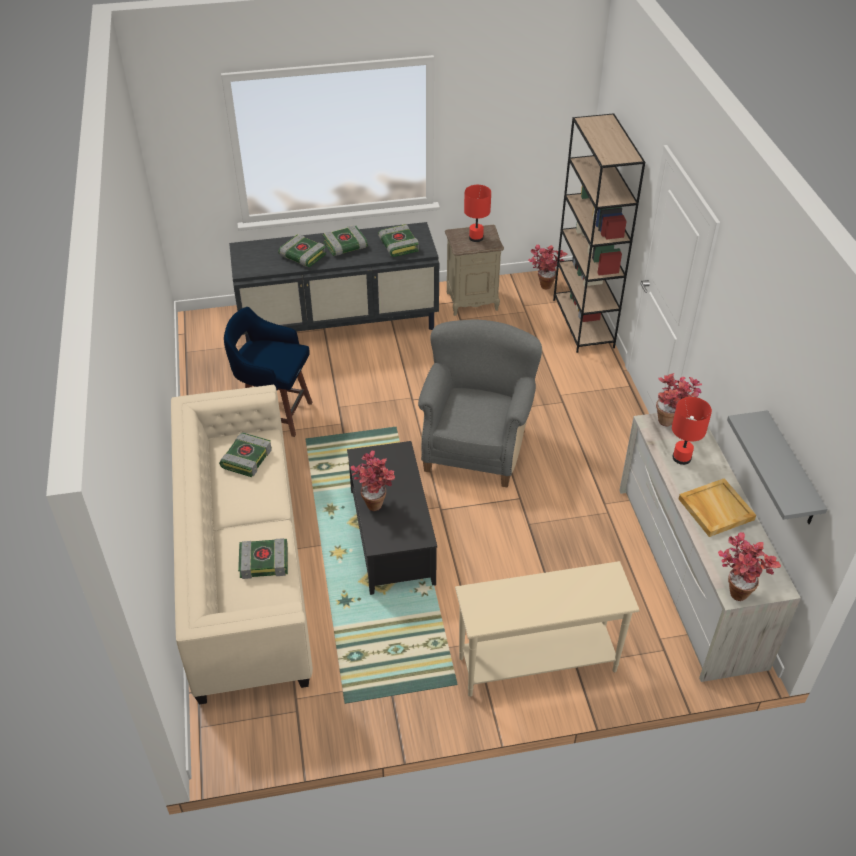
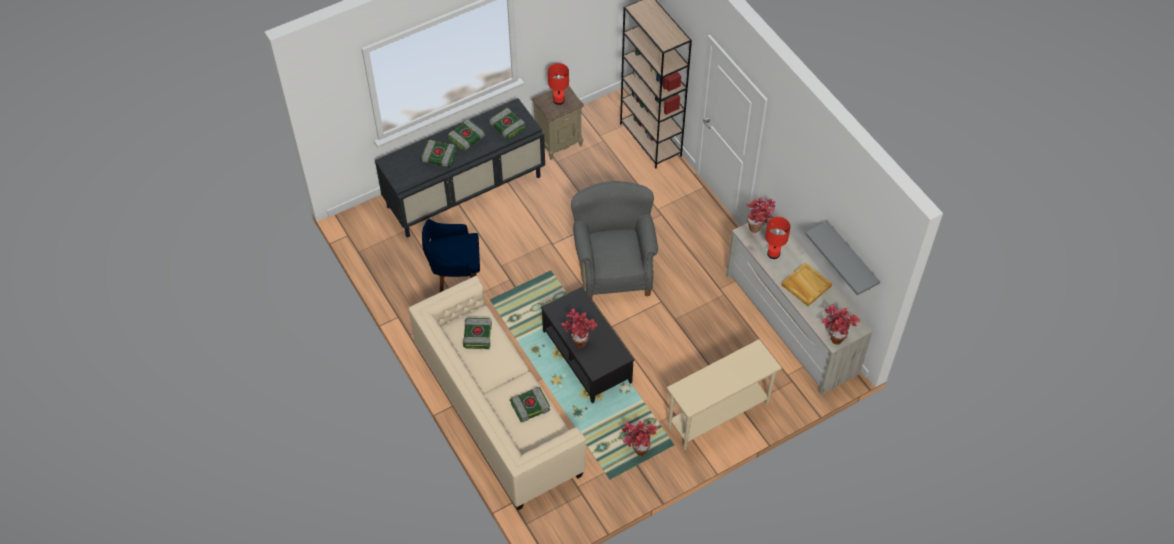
camera: 20 degrees left, 10 degrees up
(543, 283) = (606, 110): potted plant -> potted plant (637, 448)

